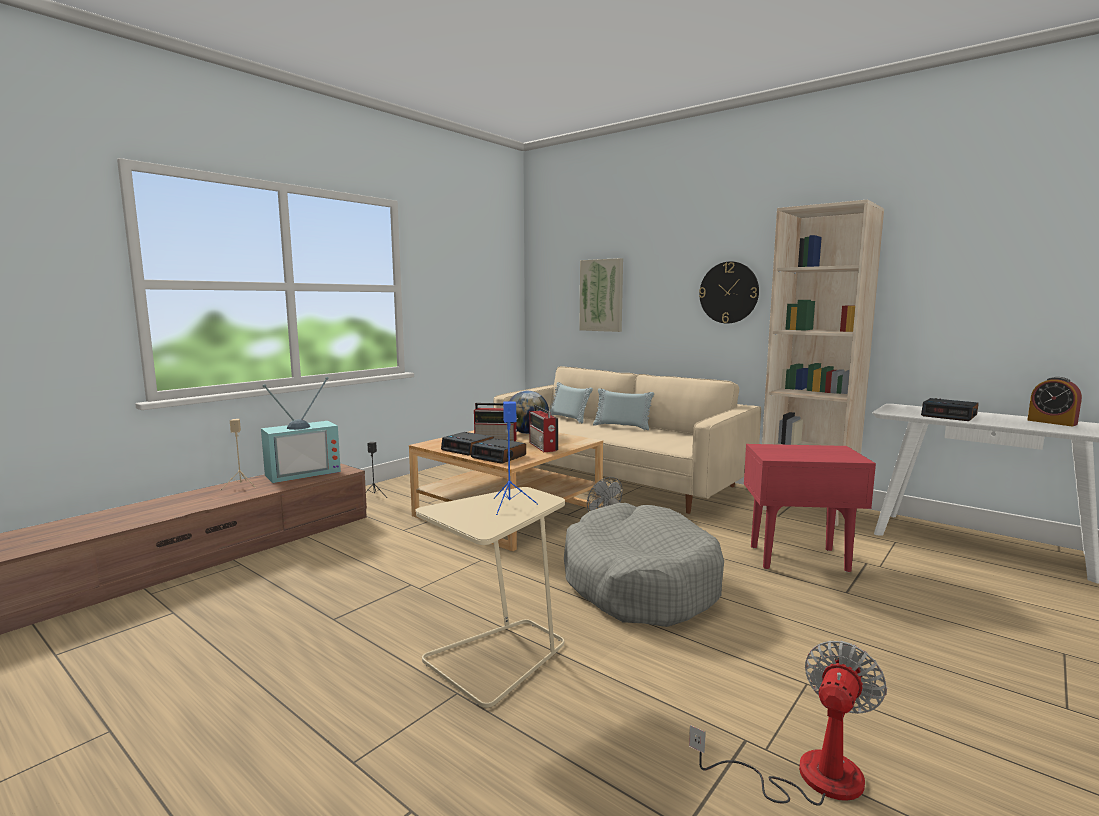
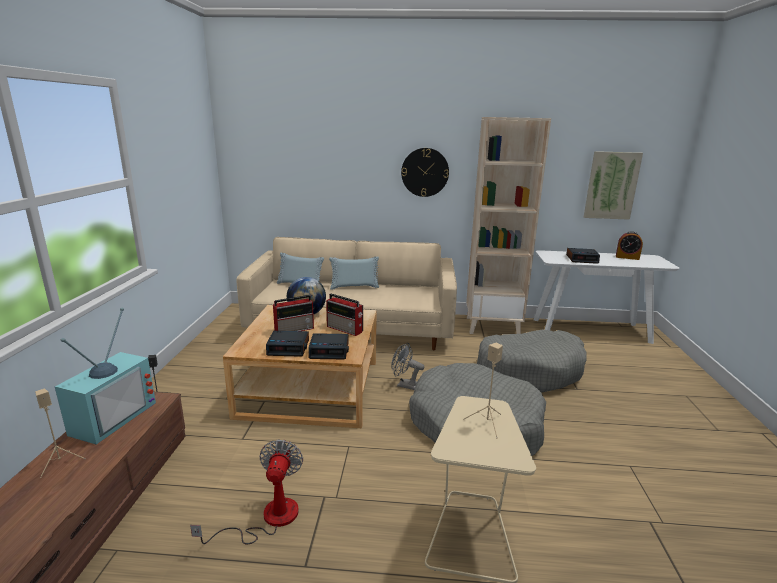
camera: 35 degrees left, 10 degrees up
(509, 506) = (487, 424): blue speaker -> beige speaker
(601, 295) = (307, 170): picture -> picture (611, 185)
(797, 558) = (530, 370): red side table -> grey dog bed
(807, 776) = (693, 529): fan -> fan (268, 519)

